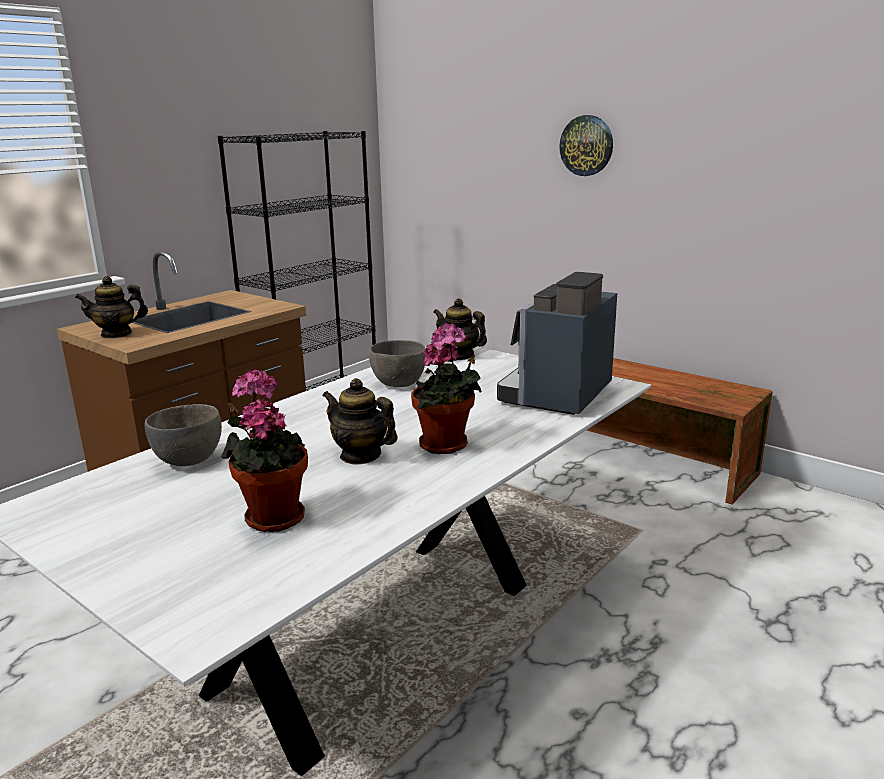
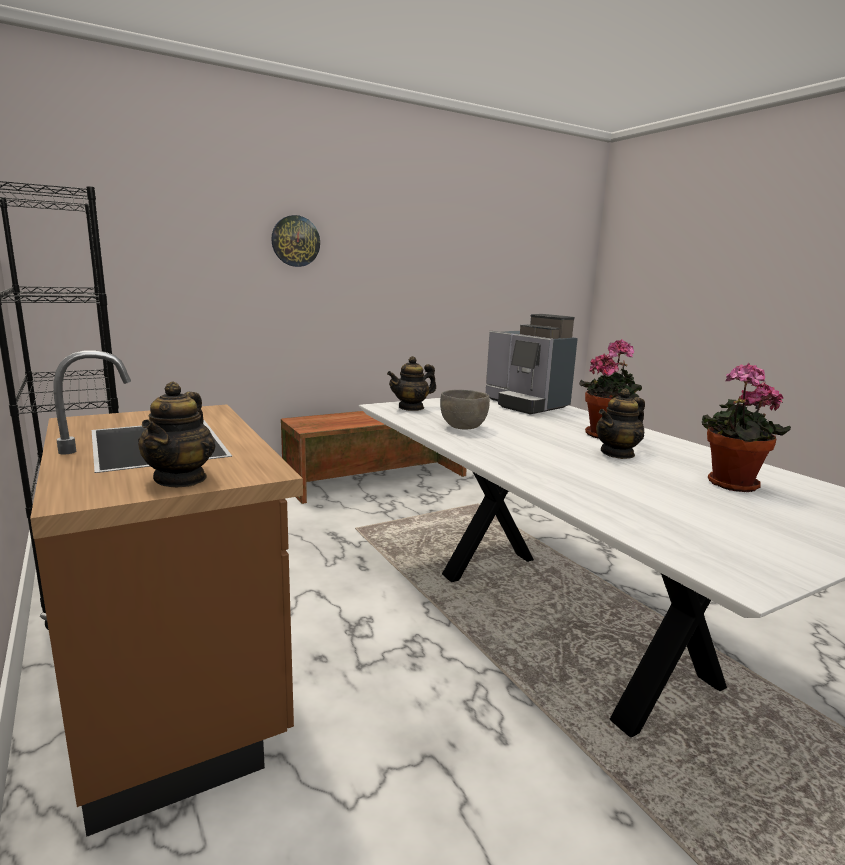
camera: 70 degrees left, 5 degrees down
(189, 461) = (614, 502): grey bowl -> none

